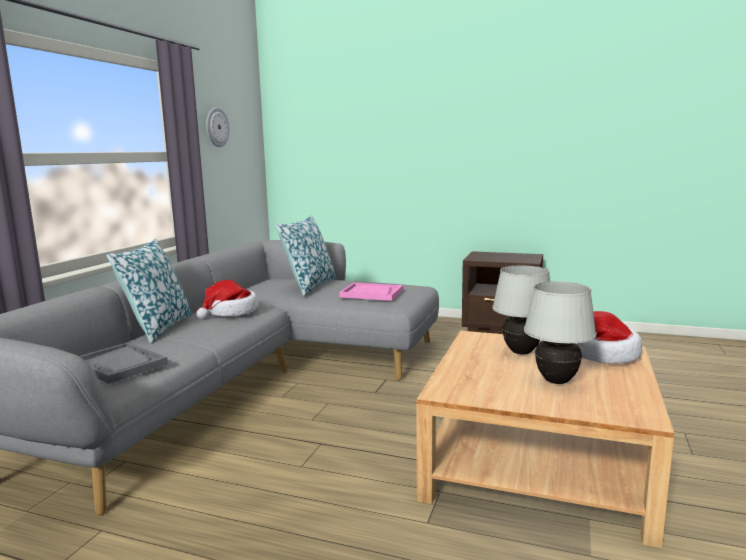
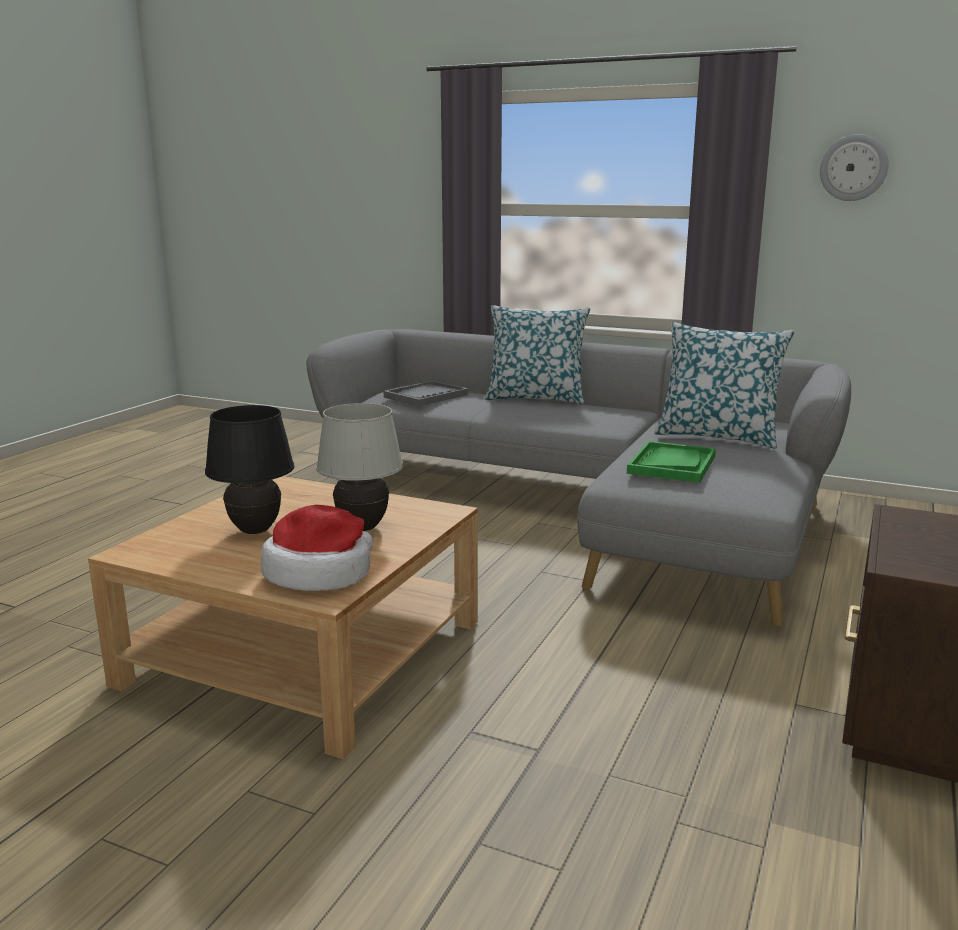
camera: 95 degrees right, 5 degrees up
(230, 312) = (588, 414): hat -> none
(371, 293) = (671, 464): pink tray -> green tray
(557, 381) = (254, 531): white table lamp -> black table lamp

